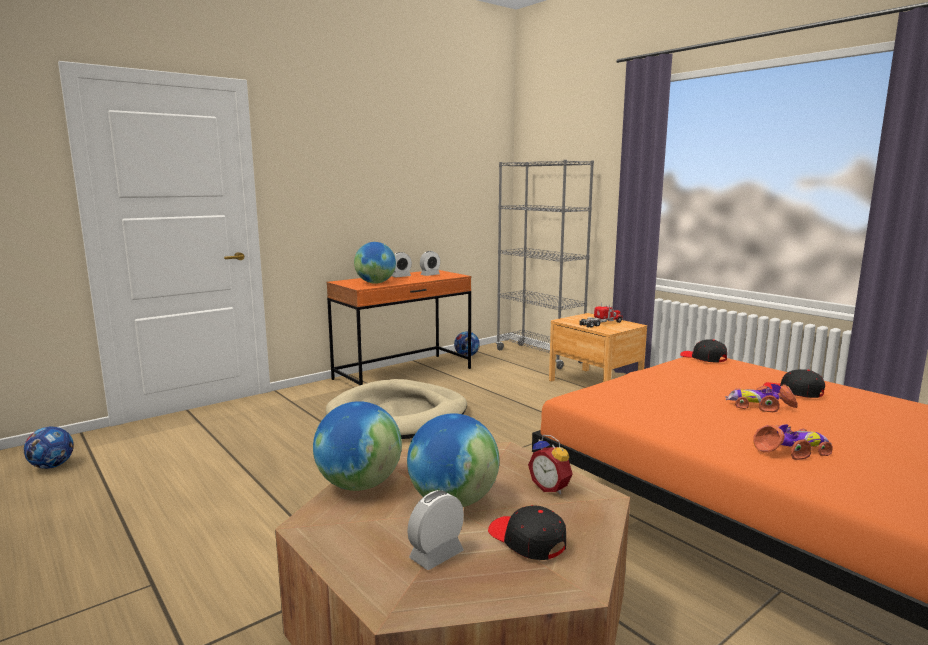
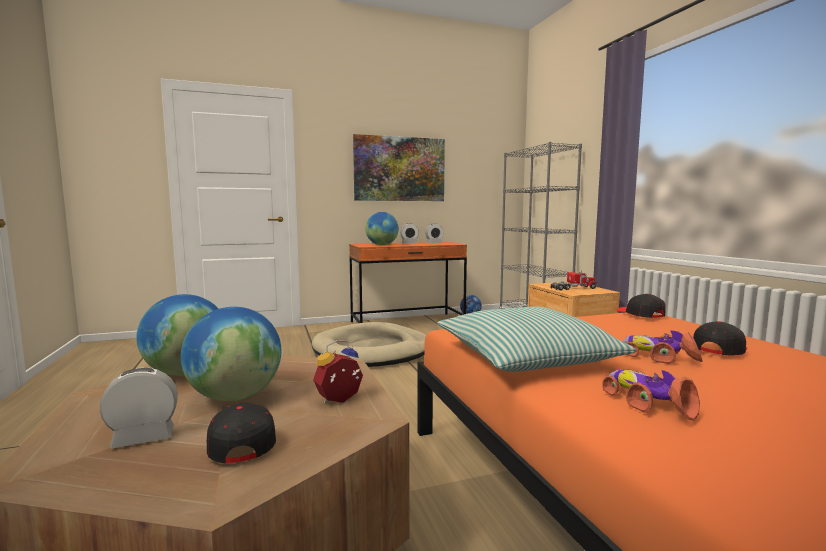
camera: 20 degrees right, 5 degrees down
(52, 466) = (120, 353): football -> none
(381, 183) = (399, 169): none -> picture
(551, 488) = (340, 400): alarm clock -> alarm clock turned 75 degrees clockwise
(668, 420) = (526, 357): none -> pillow
(793, 392) = (720, 349): black cap -> black cap turned 75 degrees clockwise
(793, 450) = (648, 402): toy car -> toy car turned 120 degrees counterclockwise

